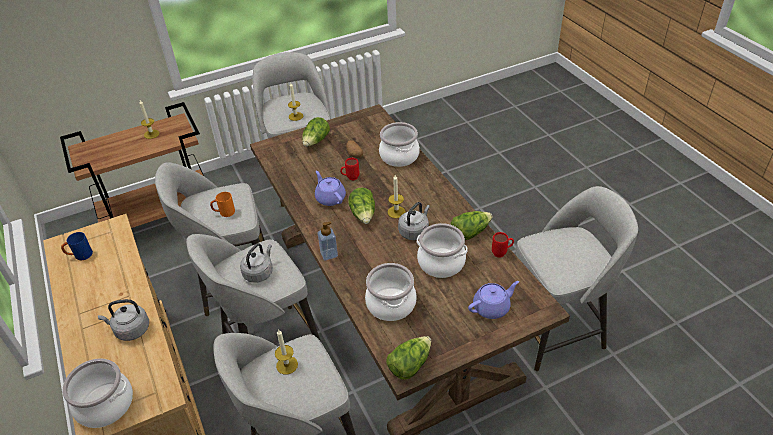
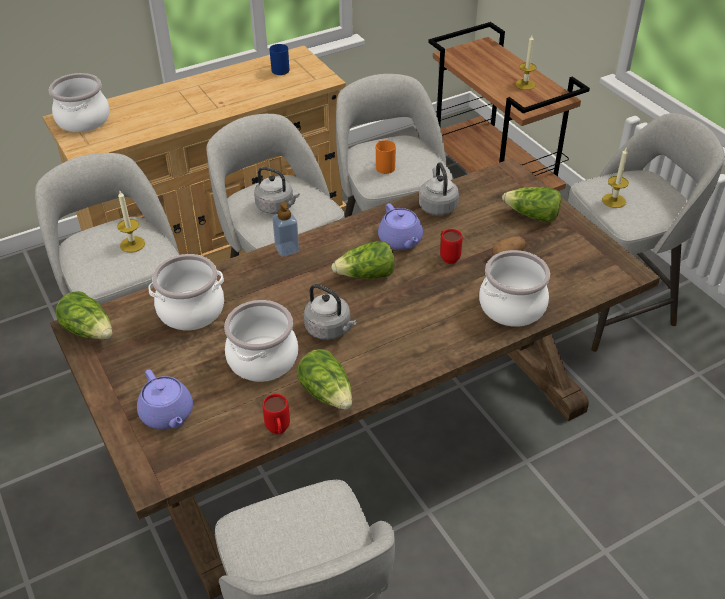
camera: 85 degrees right, 0 degrees up
(130, 330) = (170, 117): grey kettle -> grey kettle (437, 206)
(330, 198) = (400, 241): purple teapot -> purple teapot turned 105 degrees clockwise
(396, 212) = (373, 308): candle -> none

